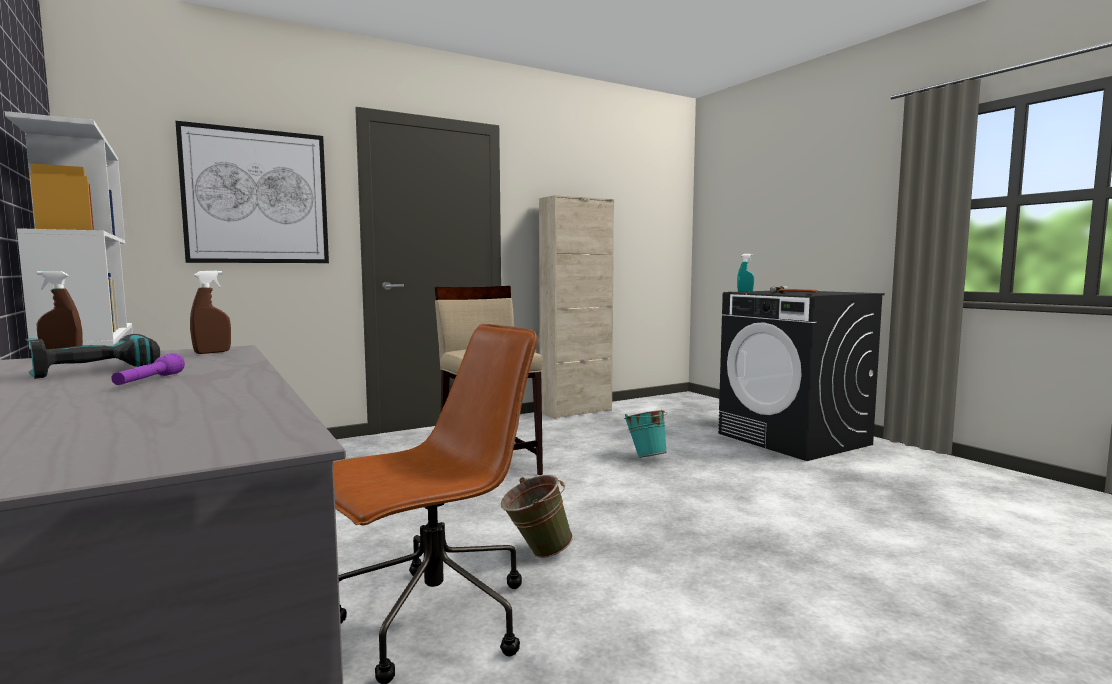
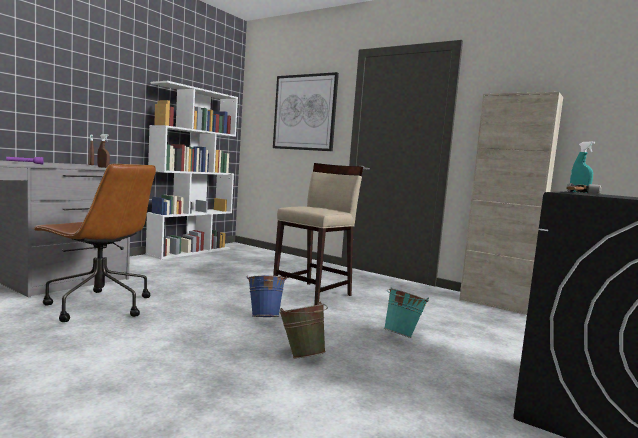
camera: 65 degrees right, 0 degrees up
(95, 369) = (57, 164): power drill -> none
(536, 553) = (180, 317): green bucket -> green bucket (301, 356)
(565, 504) = (265, 317): none -> blue bucket

